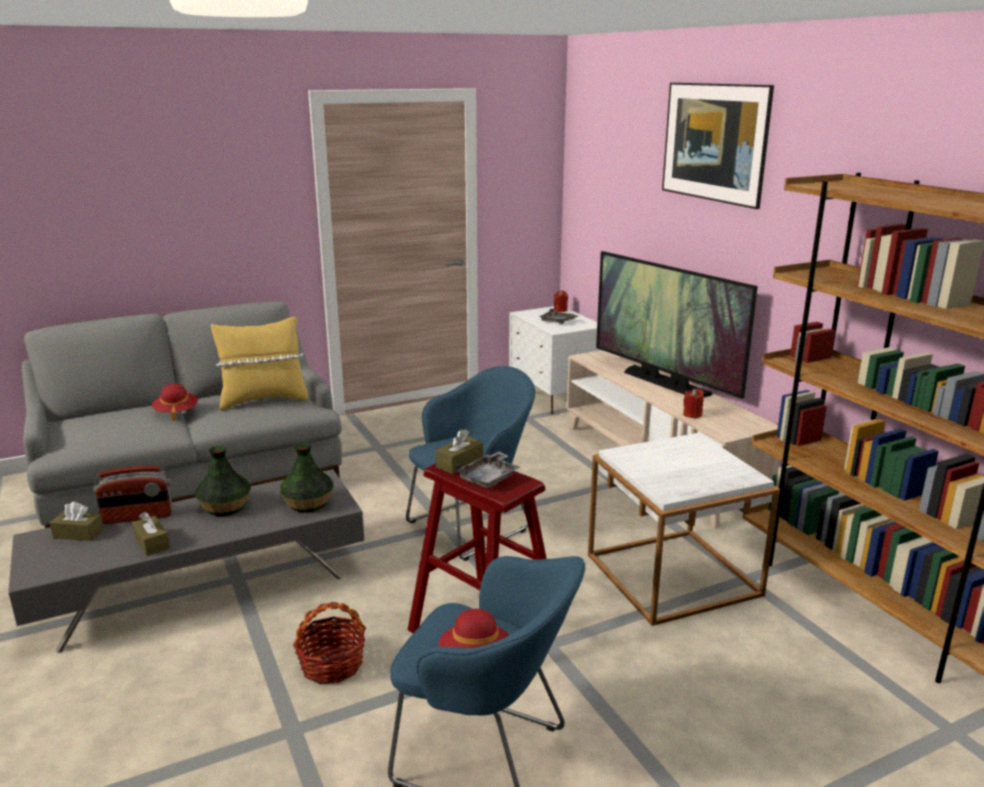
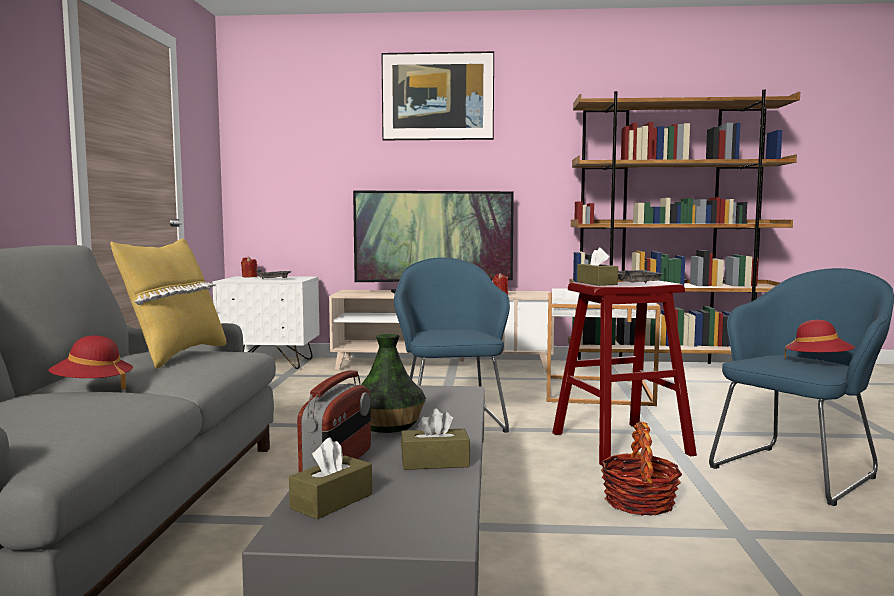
camera: 60 degrees left, 15 degrees down
(307, 504) = (438, 398): vase -> none

